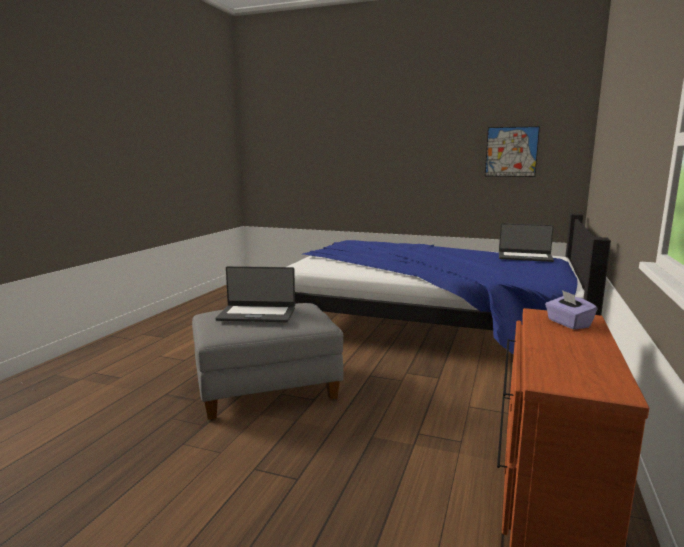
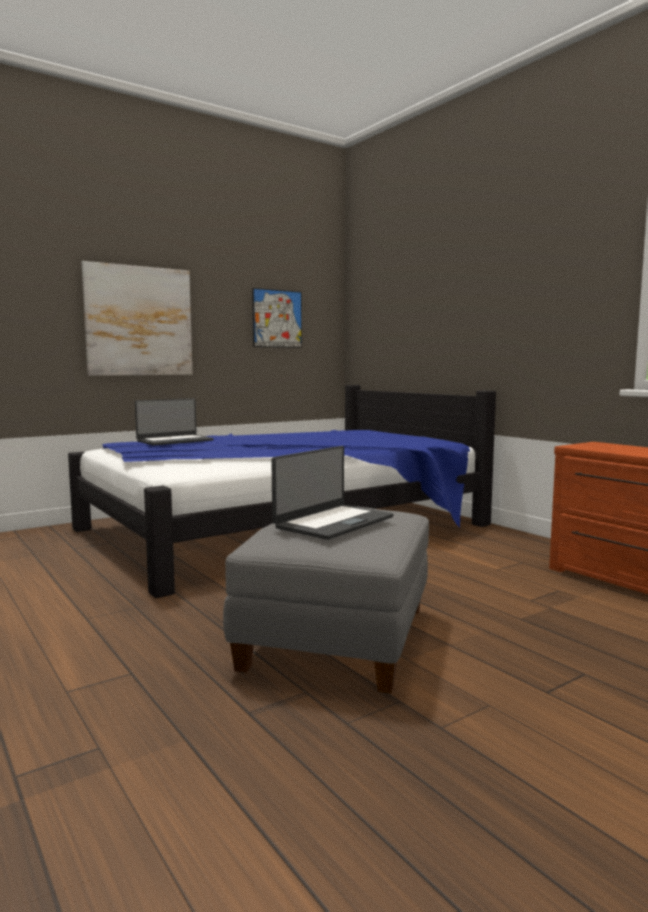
camera: 55 degrees left, 5 degrees down
(393, 159) = (139, 321): none -> picture
(525, 257) = (350, 431): laptop -> laptop (174, 441)
(568, 323) = (610, 447): purple tissue box -> none

